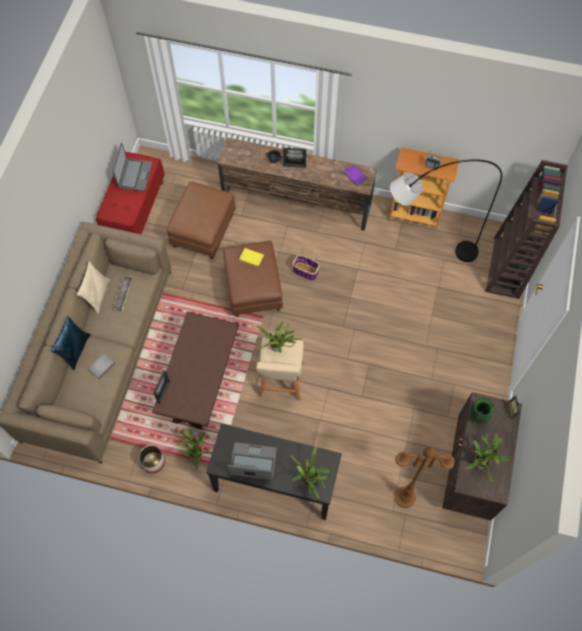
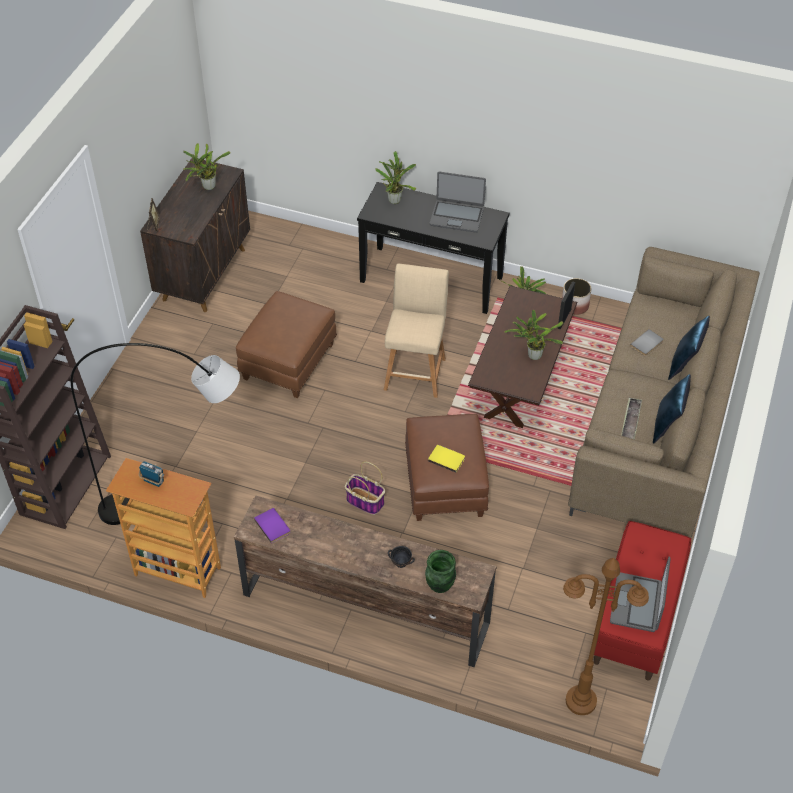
camera: 175 degrees left, 15 degrees down
(97, 295) = (667, 425): beige pillow -> blue pillow
(204, 231) = (520, 573): brown ottoman -> brown ottoman (288, 361)
(278, 348) = (418, 329): potted plant -> potted plant (532, 355)
(294, 166) = (368, 550): picture frame -> none
(404, 497) = (286, 258): brown floor lamp -> brown floor lamp (581, 701)
(478, 416) = (195, 223): green vase -> green vase (439, 586)

